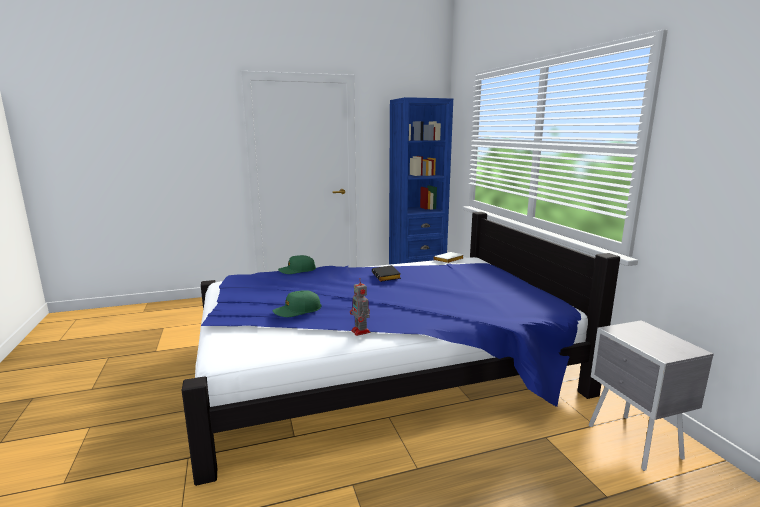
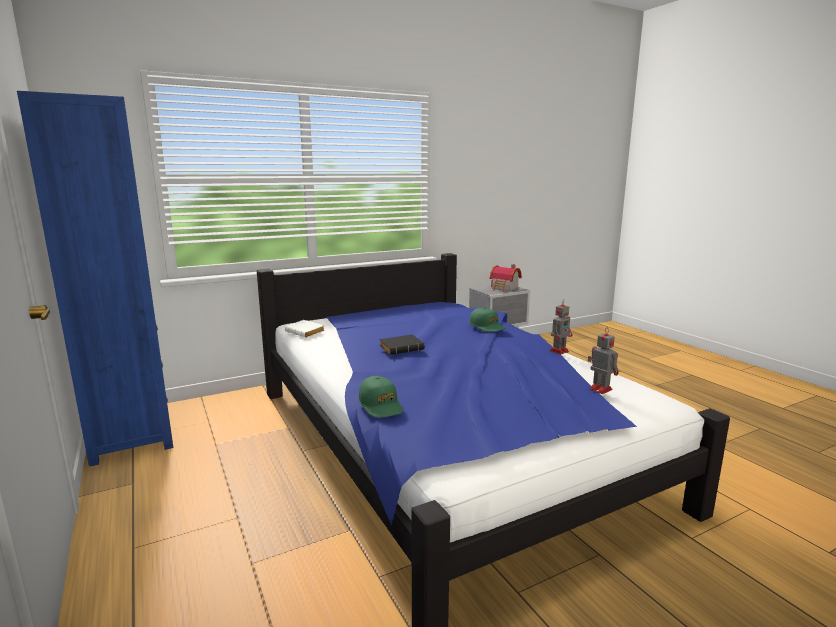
camera: 100 degrees left, 0 degrees up
(263, 327) = (599, 389): none -> toy robot
(297, 310) = (545, 377): green cap -> green cap (487, 327)
(656, 343) = (505, 288): none -> toy house

